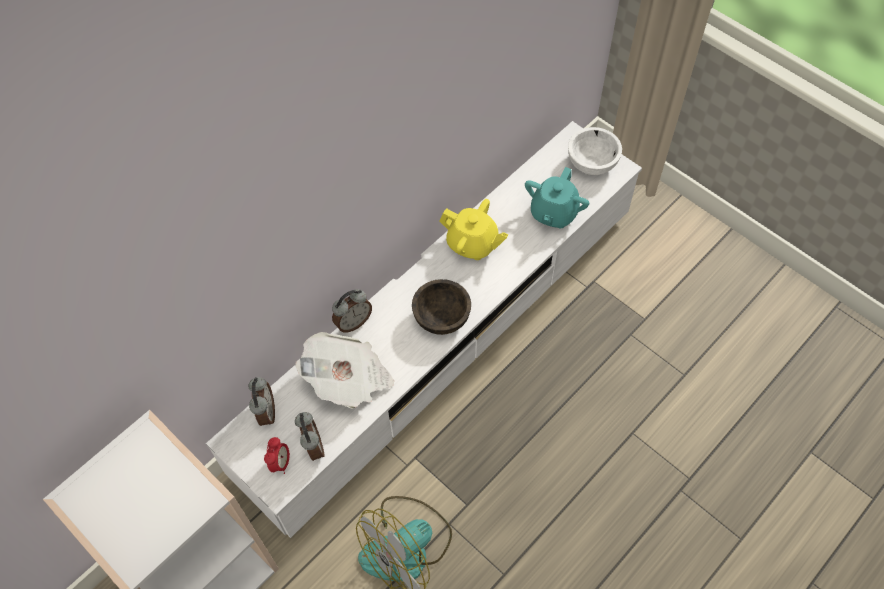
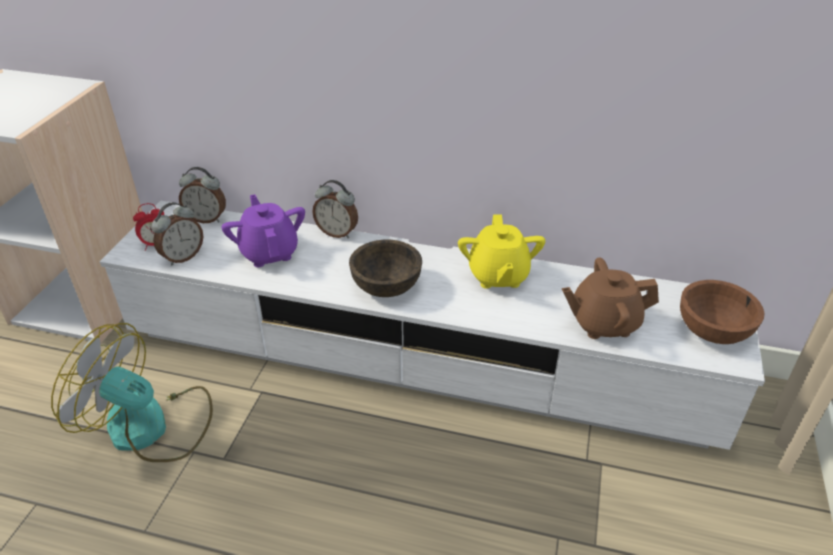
camera: 60 degrees right, 20 degrees down
(265, 412) = (207, 219): alarm clock -> alarm clock turned 45 degrees clockwise
(349, 380) = (269, 252): newspaper -> purple teapot
(553, 213) = (603, 323): turquoise teapot -> brown teapot
(592, 163) = (712, 331): white bowl -> brown bowl

